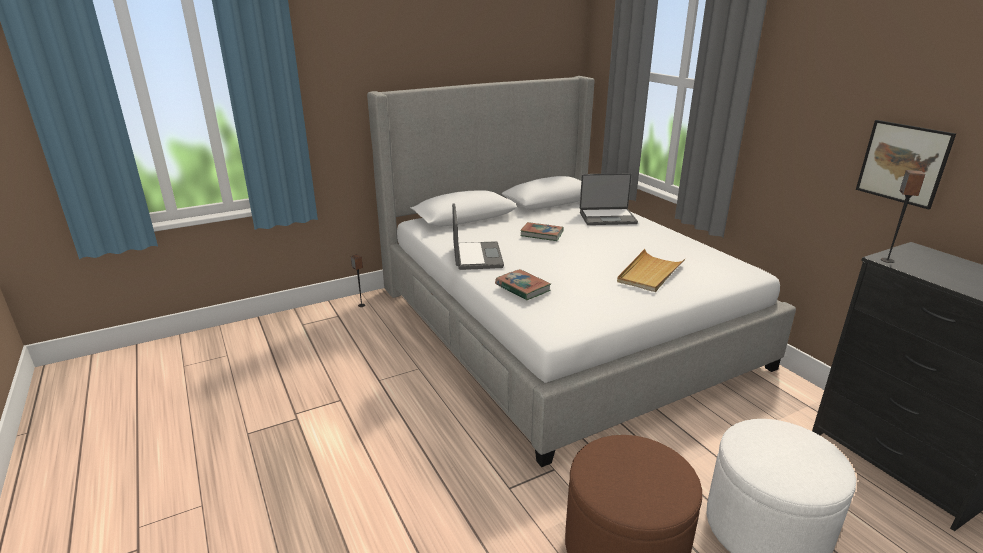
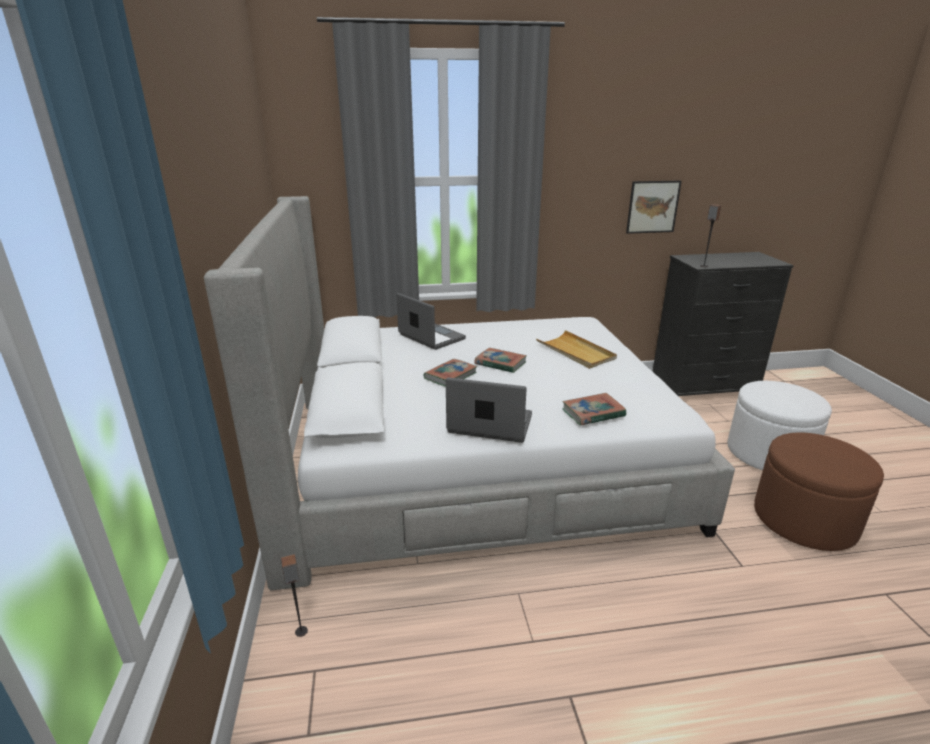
camera: 70 degrees left, 0 degrees up
(584, 246) = (500, 363): none -> book
(607, 217) = (430, 337): laptop -> laptop turned 60 degrees counterclockwise

